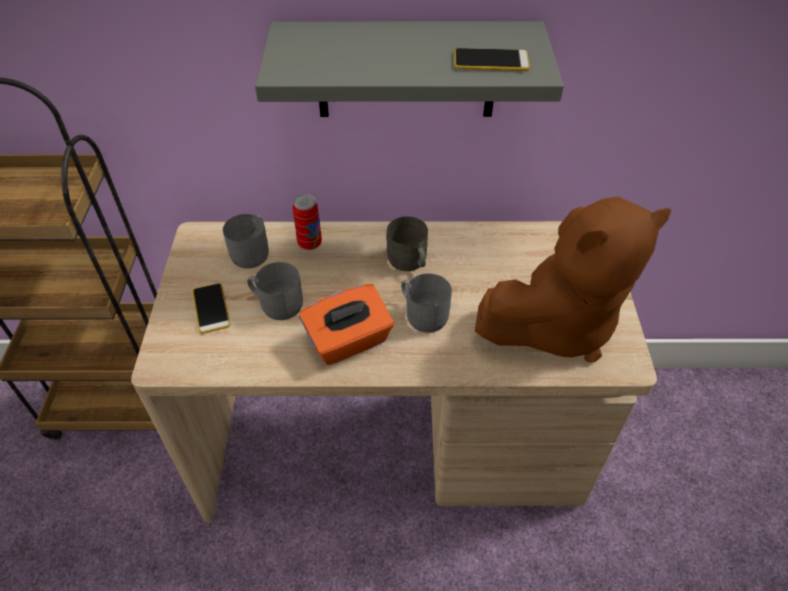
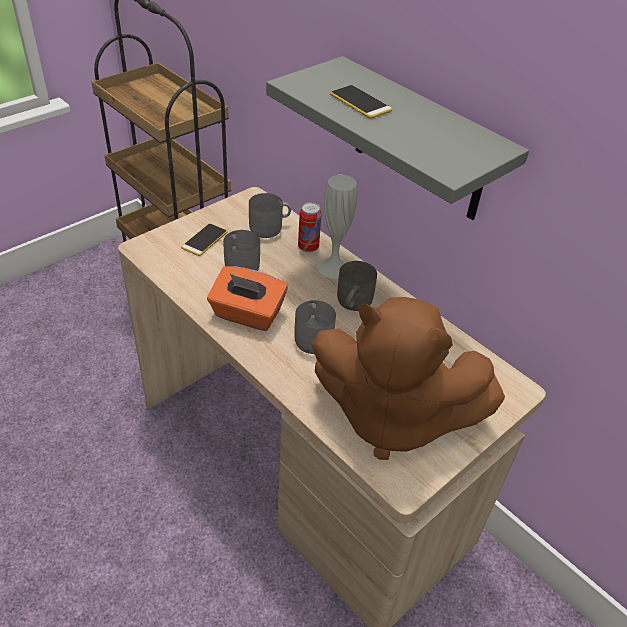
camera: 45 degrees right, 5 degrees down
(354, 244) = (333, 267): none -> white vase
(491, 61) = (433, 148): phone -> phone (360, 102)

